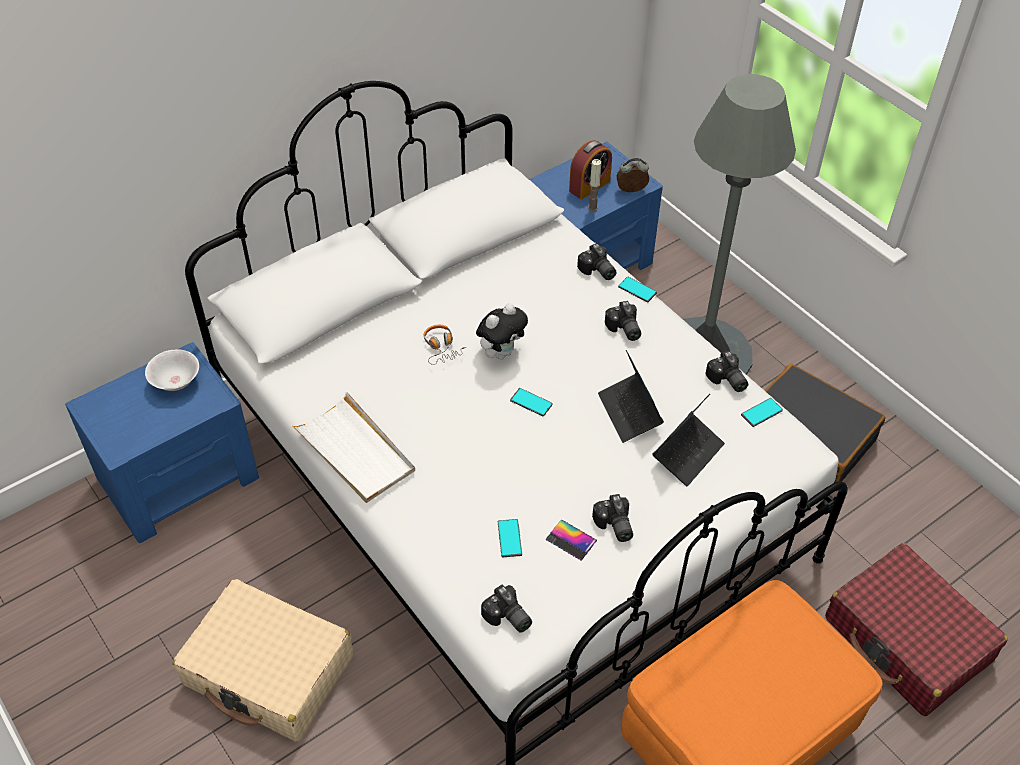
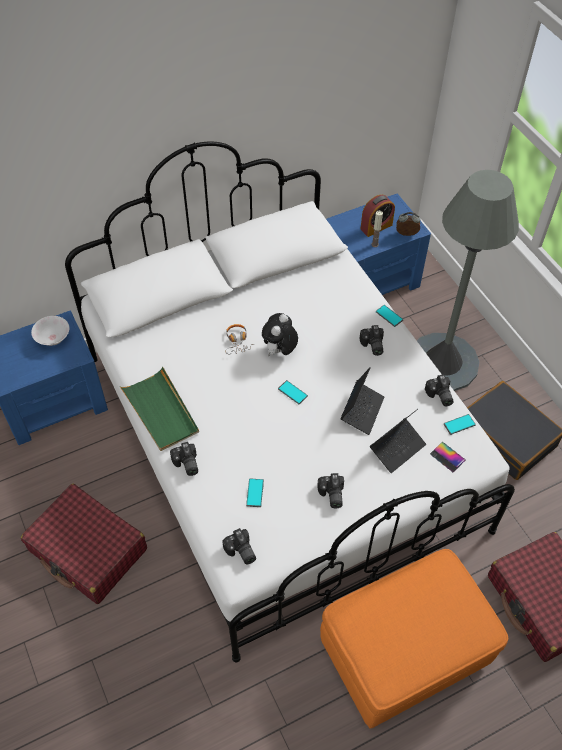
camera: 10 degrees right, 5 degrees up
(269, 671) = (88, 550): beige suitcase -> red suitcase
(355, 451) = (161, 411): white tray -> green tray
(501, 352) = (279, 351): plush toy -> plush toy turned 150 degrees clockwise
(571, 540) = (298, 501): phone -> phone (447, 457)
(597, 271) = (363, 297): camera -> camera (186, 464)
(629, 413) = (362, 410): laptop -> laptop turned 150 degrees counterclockwise

